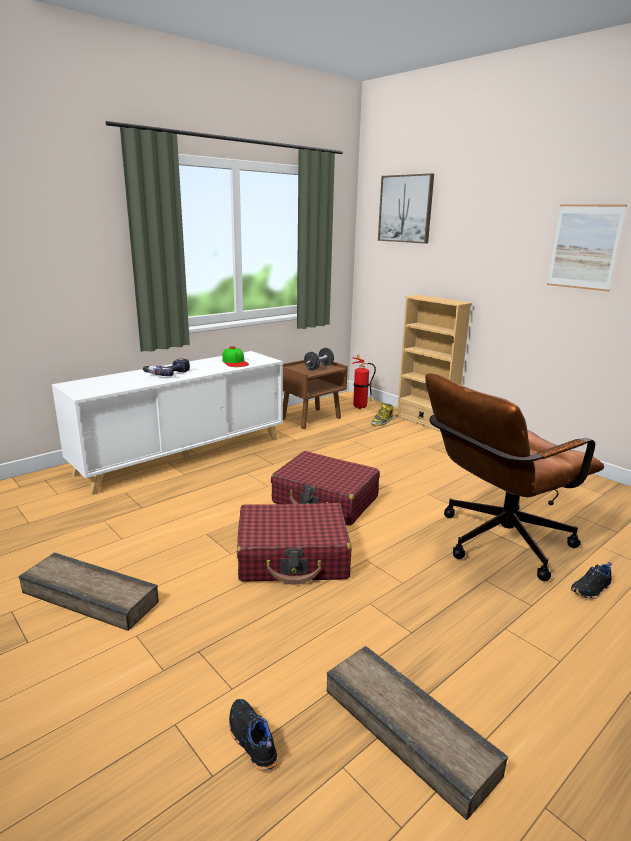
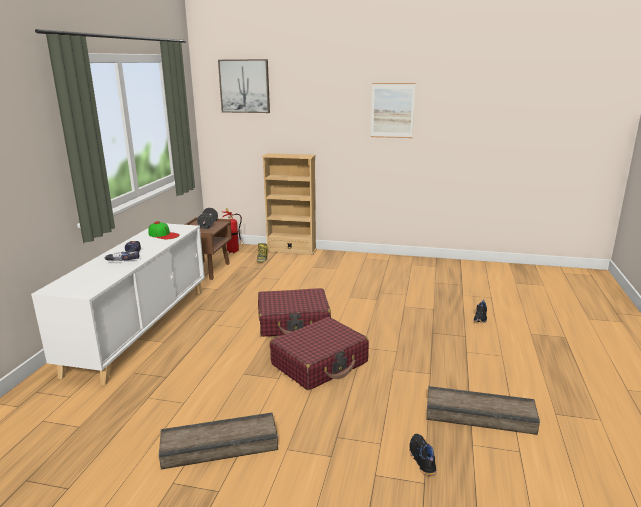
camera: 35 degrees left, 0 degrees up
(251, 740) = (421, 459): black shoe -> black shoe turned 60 degrees clockwise
(495, 543) = (416, 312): brown office chair -> none

